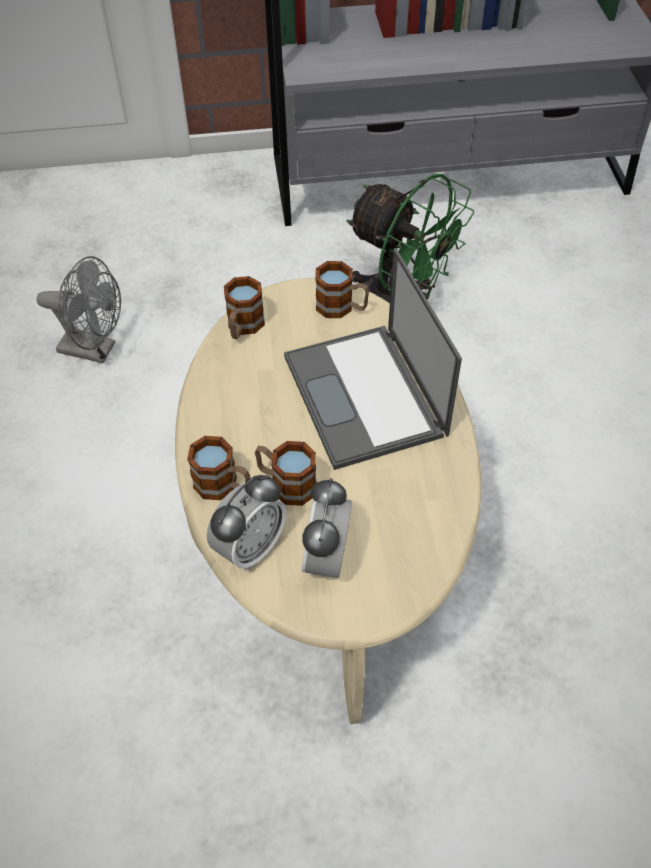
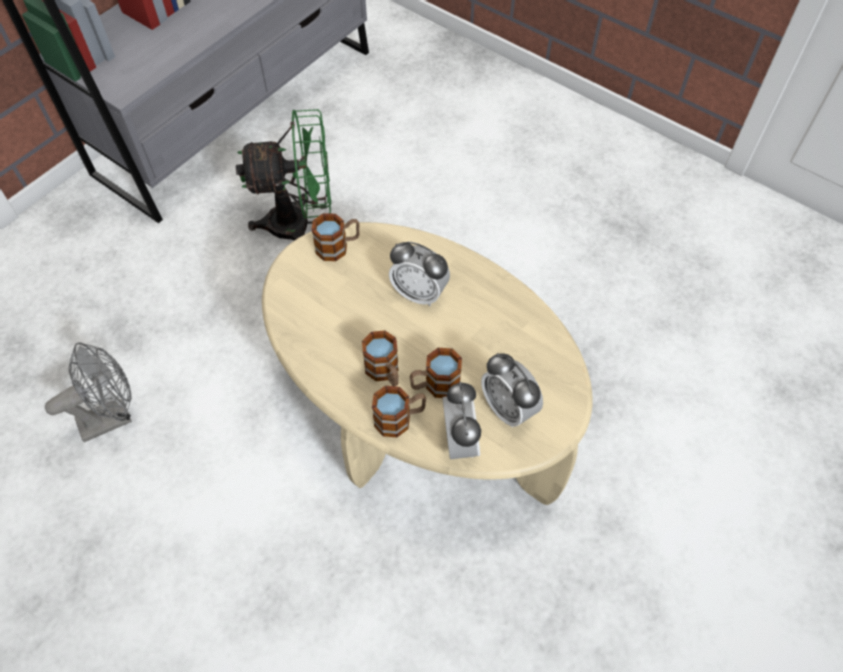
camera: 45 degrees left, 5 degrees up
(243, 327) = (289, 307): mug -> mug (385, 372)
(366, 397) = (419, 293): laptop -> alarm clock

